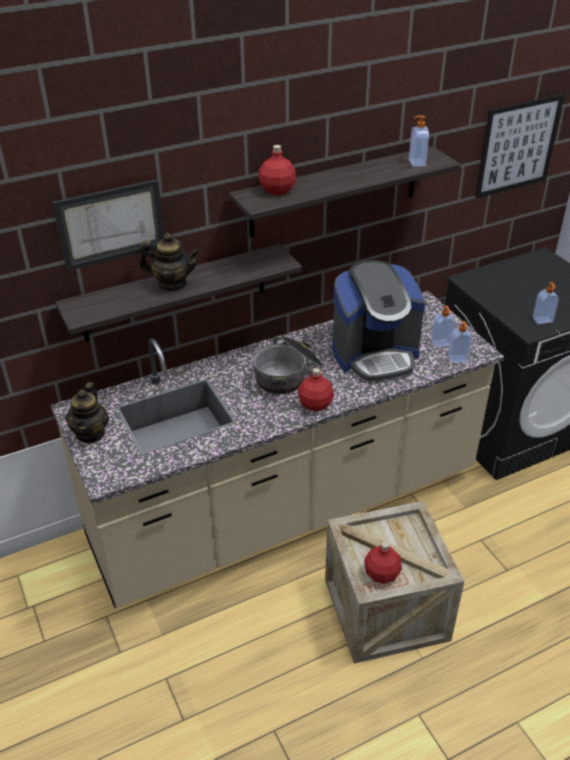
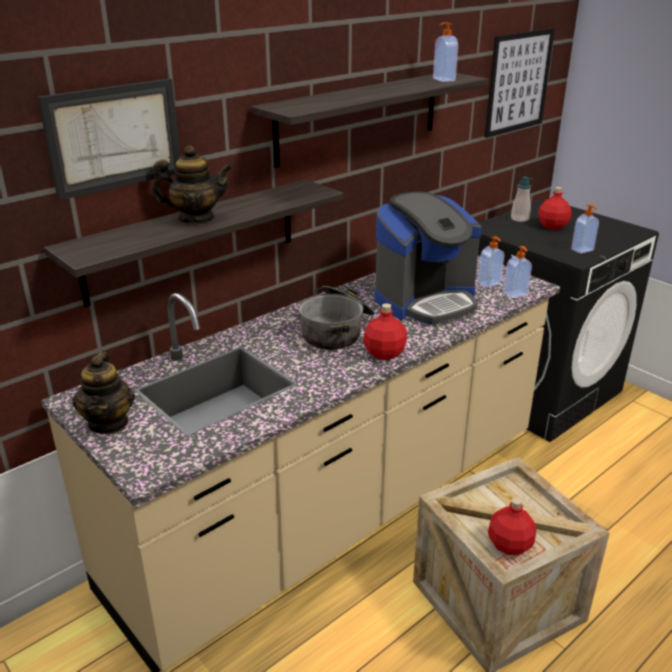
camera: 15 degrees left, 10 degrees down
(277, 190) = (308, 101): red bottle -> red bottle (552, 226)
(505, 272) = (519, 219): none -> soap dispenser

